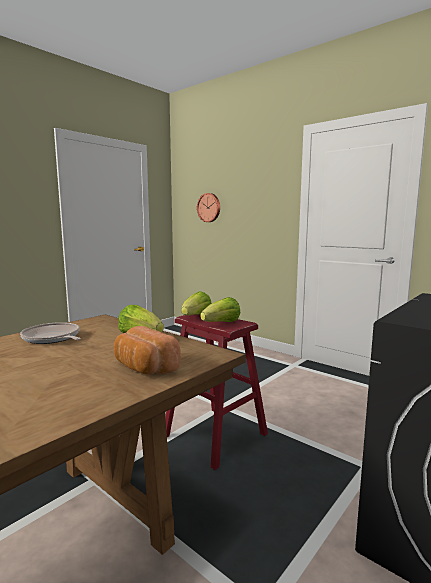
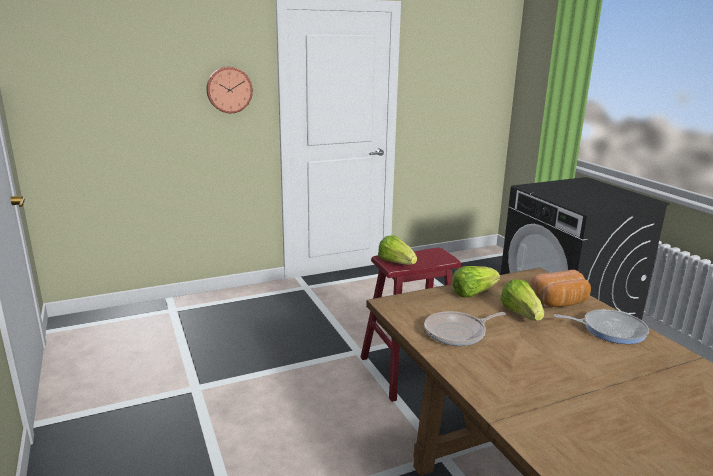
camera: 65 degrees left, 10 degrees up
(76, 395) = (609, 330): none -> frying pan
(209, 207) = (114, 103): wall clock -> wall clock (229, 89)
(222, 323) = (432, 259): lettuce -> lettuce (521, 314)

